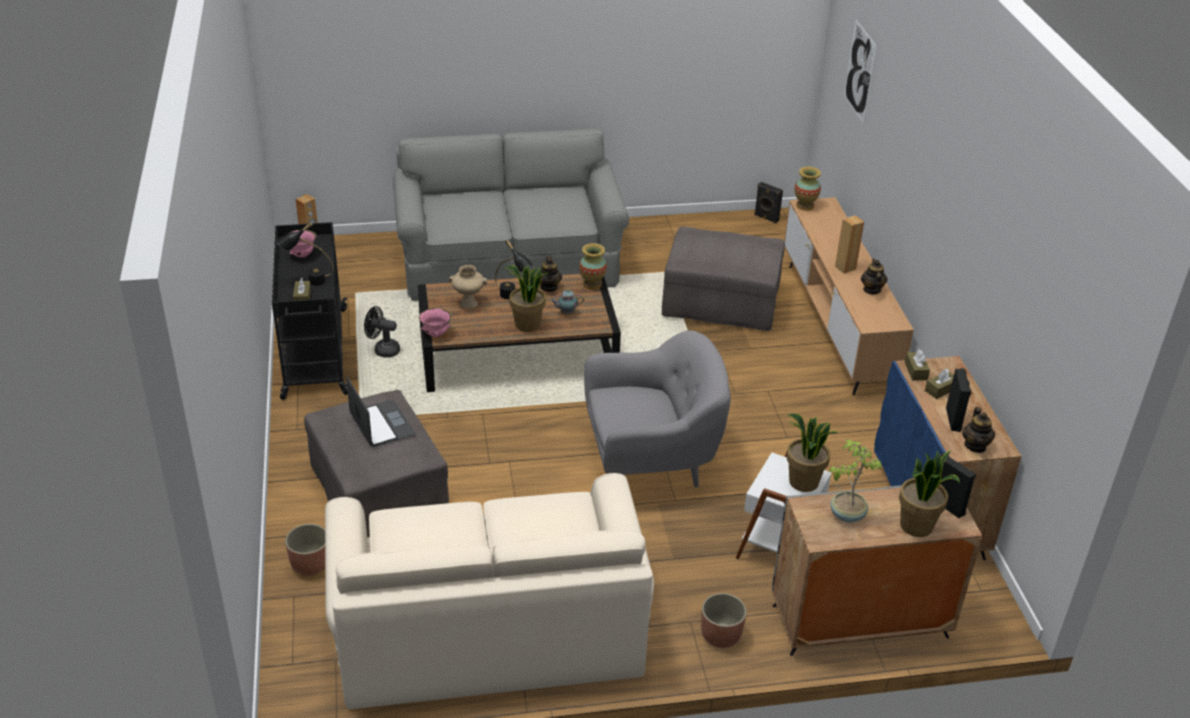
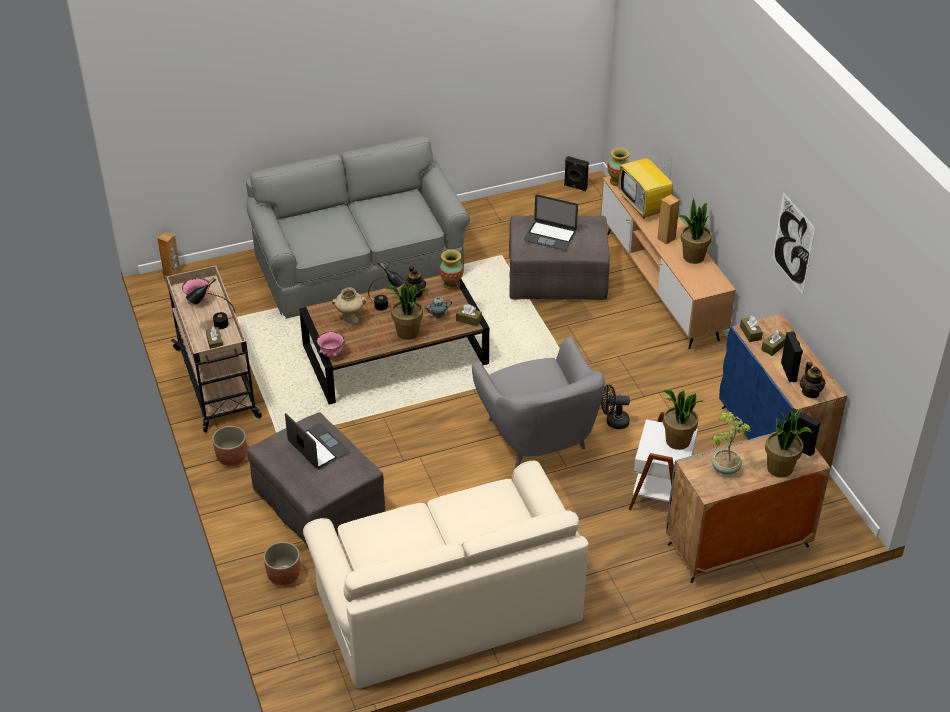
camera: 10 degrees left, 5 degrees up
(314, 354) = (217, 384): black cart -> beige cart
(383, 350) = (276, 370): black fan -> black fan (613, 421)
(599, 321) = (468, 320): none -> brown tissue box
(651, 461) = (537, 436): grey armchair -> grey armchair turned 90 degrees clockwise
(715, 250) = (550, 236): none -> laptop
(720, 636) = (633, 576): planter -> planter (232, 457)
(829, 233) = (645, 206): none -> television
(859, 71) = (654, 63): picture -> picture (793, 243)
(871, 290) = (693, 257): teapot -> potted plant

